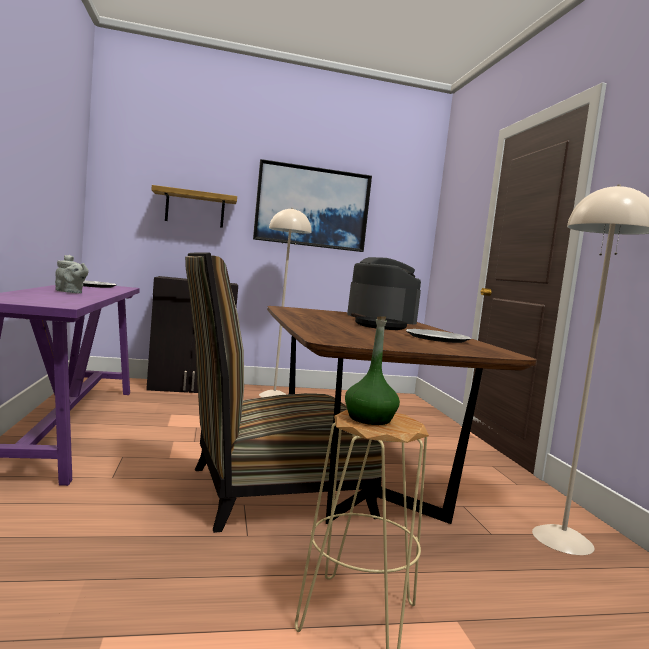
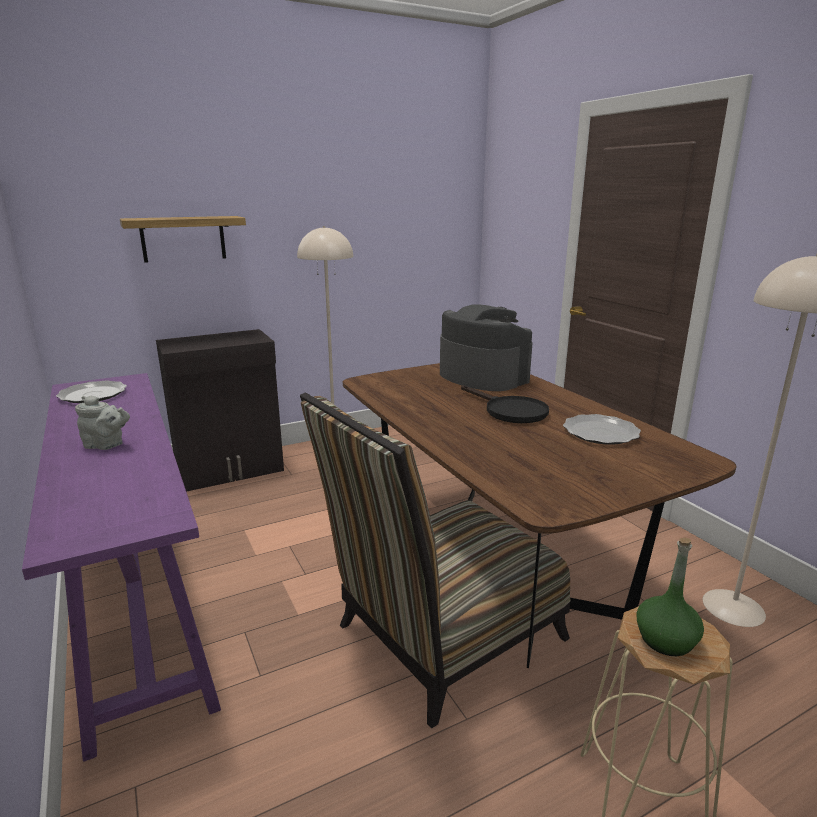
camera: 15 degrees left, 15 degrees up
(312, 207) = (337, 211): picture -> none

